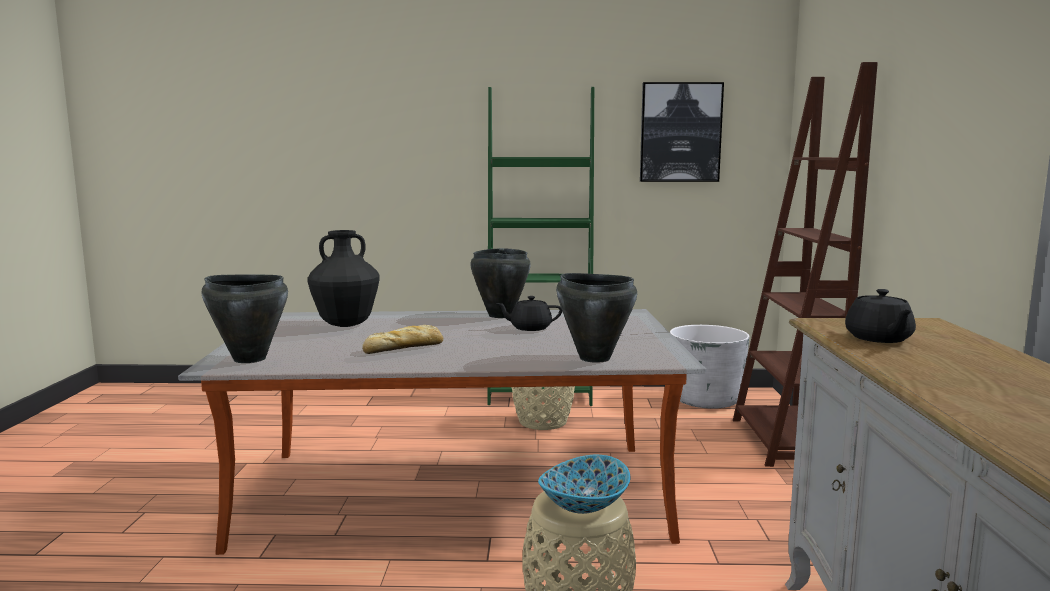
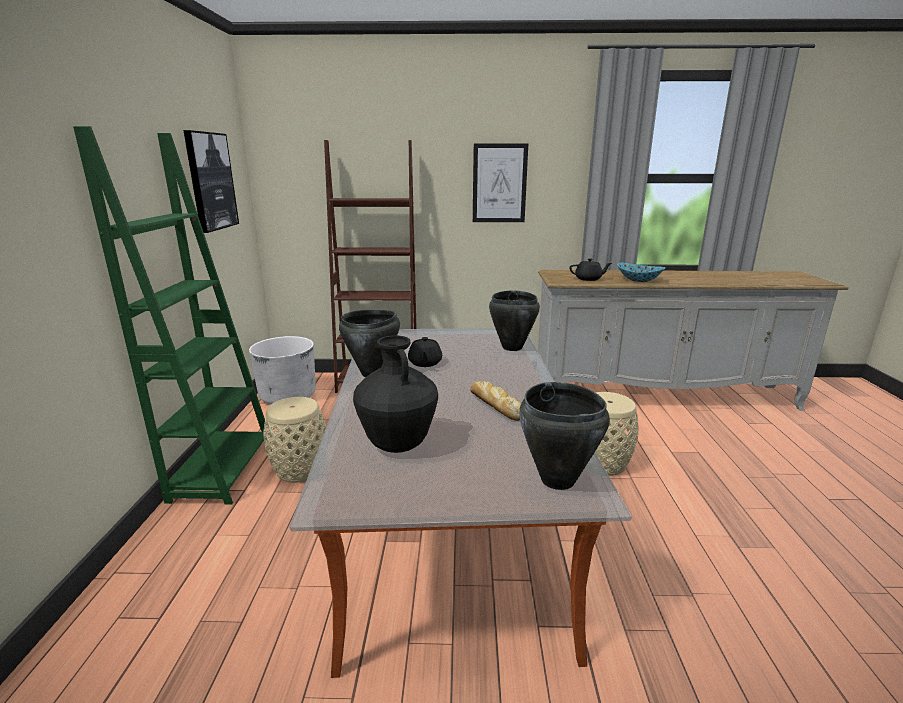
camera: 90 degrees left, 10 degrees up
(583, 505) = (613, 400): bowl -> bowl (639, 280)
(963, 128) = (499, 183): none -> picture

